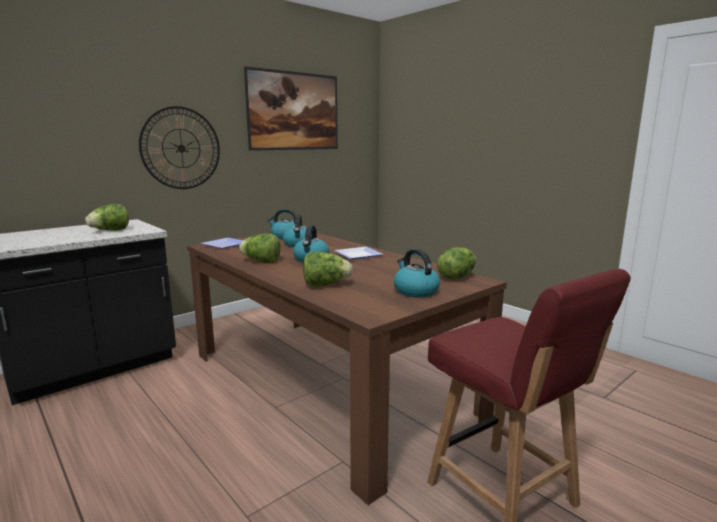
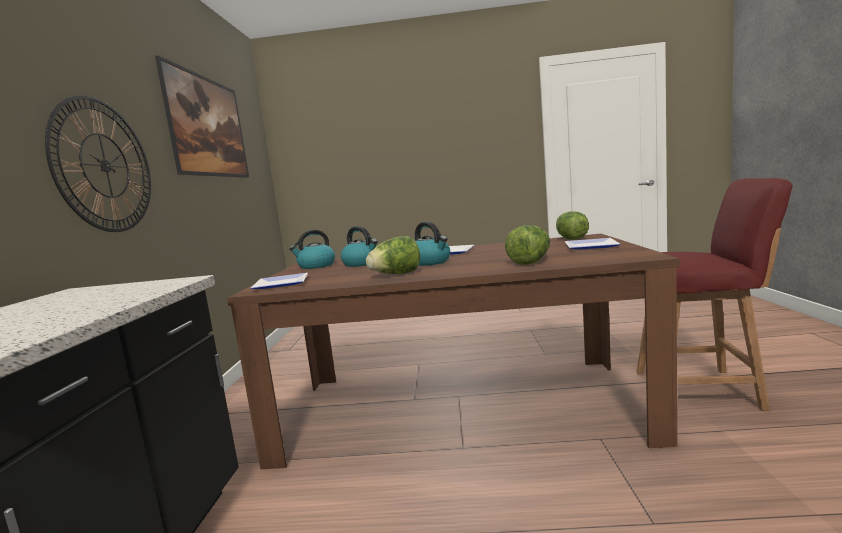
camera: 45 degrees left, 5 degrees down
(110, 230) = (107, 296): lettuce -> none
(415, 291) = (593, 246): kettle -> plate

